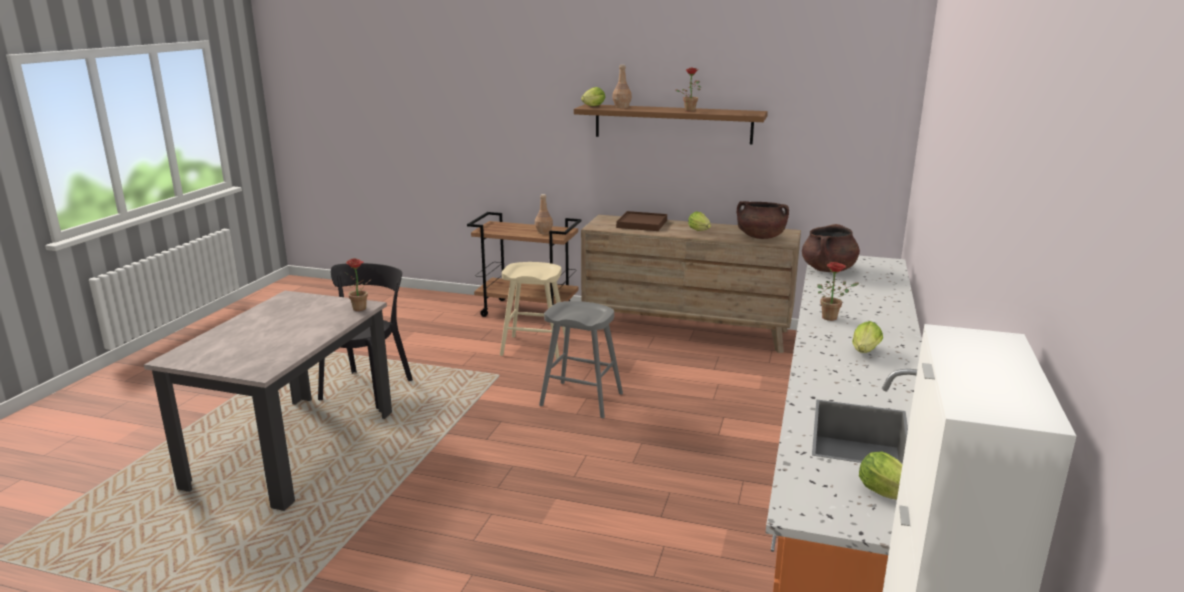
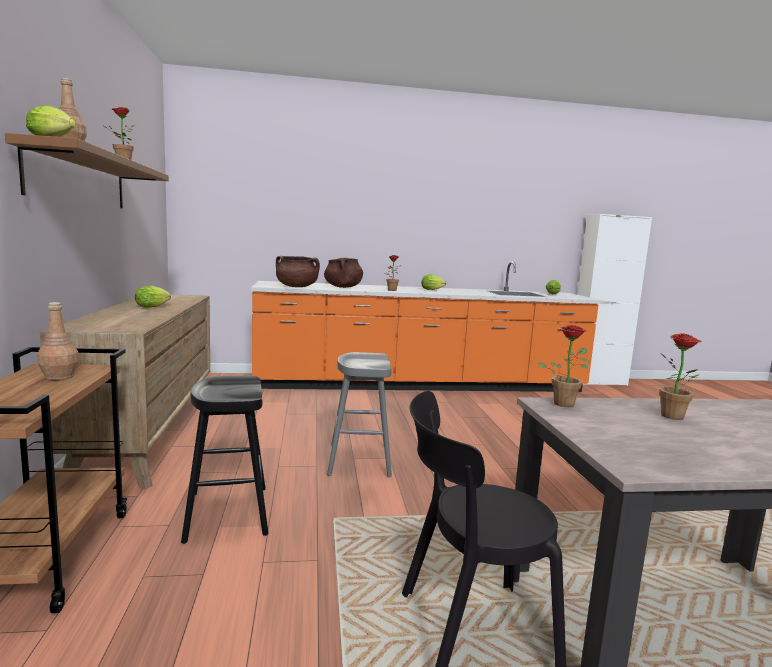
camera: 115 degrees left, 10 degrees down
(300, 328) = (675, 418): none -> potted plant
(534, 348) = (227, 513): beige stool -> black stool
(642, 224) = (114, 318): brown tray -> none
(760, 237) = (176, 298): brown cooking pot -> brown cooking pot (343, 287)

